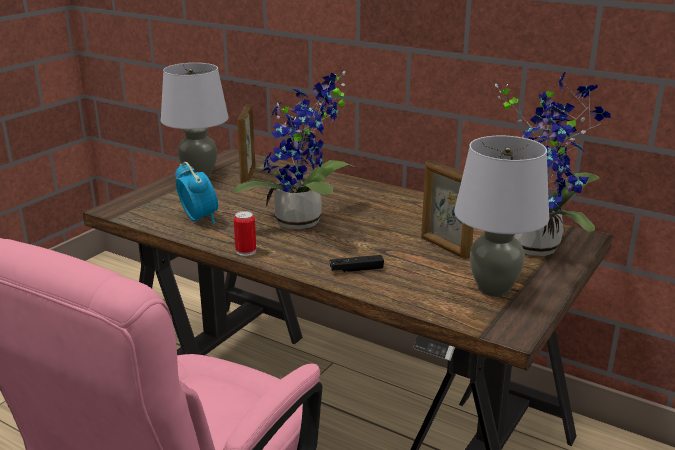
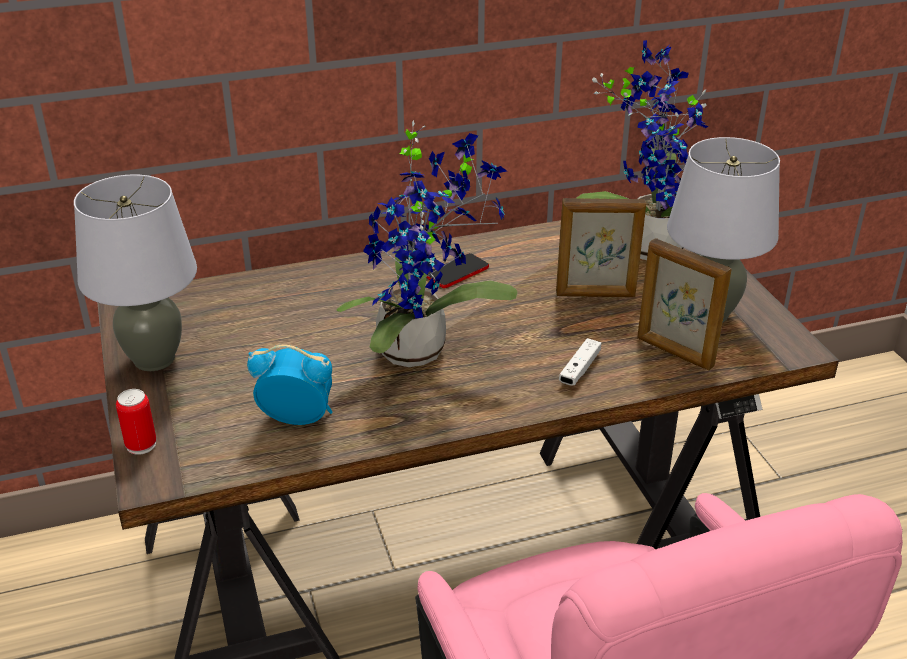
camera: 50 degrees left, 10 degrees up
(246, 251) = (441, 422): can -> can (141, 444)
(248, 177) = (221, 324): picture frame -> picture frame (674, 352)
(356, 269) = (579, 369): black game controller -> white game controller
(393, 205) = (457, 272): none -> phone

